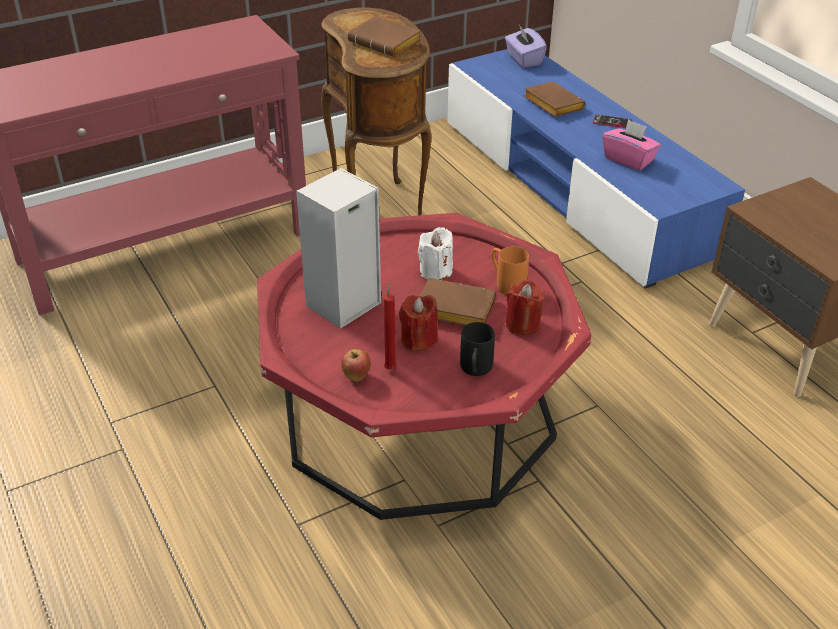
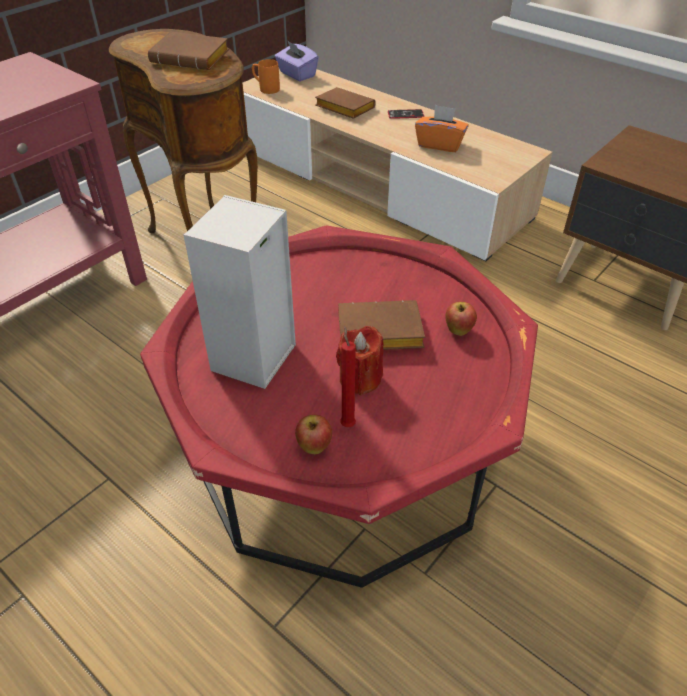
camera: 20 degrees left, 5 degrees up
(436, 271) = (335, 294): white candle -> none
(475, 371) = (441, 400): black mug -> none
(506, 283) = (415, 289): orange mug -> orange mug (265, 88)
(522, 324) = (458, 331): red candle -> apple
(575, 186) = (376, 182): blue tv stand -> beige tv stand
(629, 159) = (440, 144): pink tissue box -> orange tissue box

